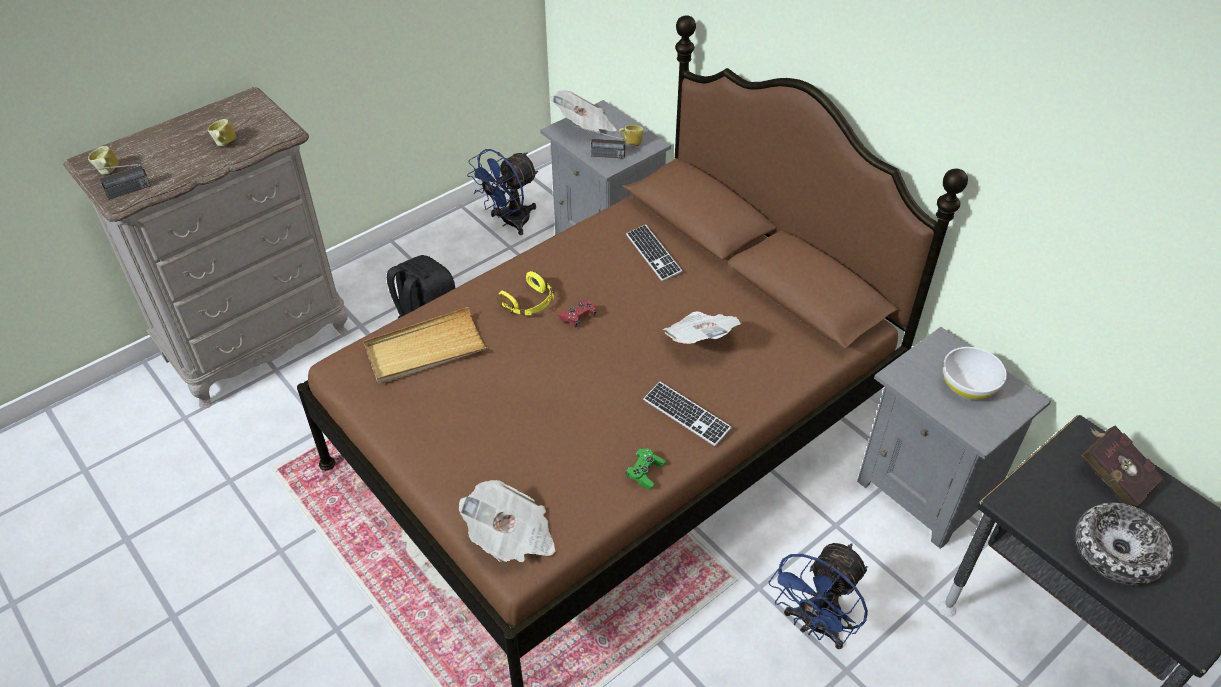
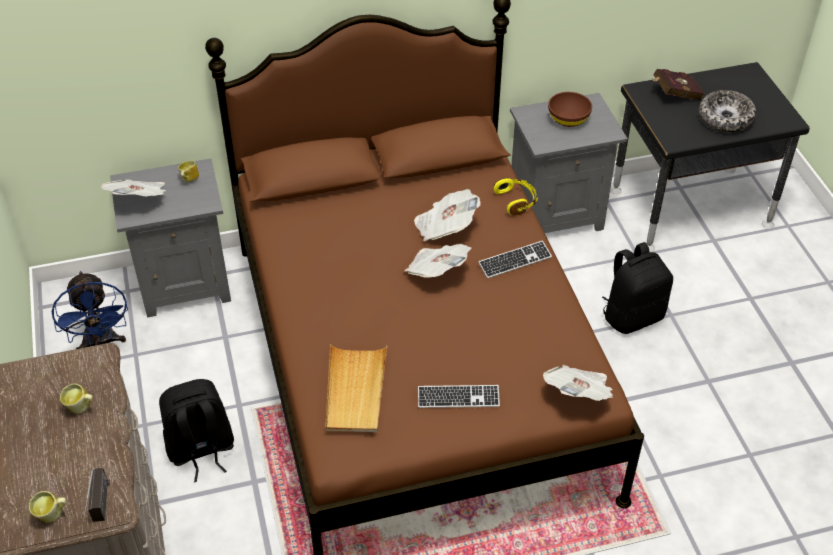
camera: 65 degrees left, 0 degrees up
(529, 303) = (341, 310): yellow headphones -> yellow headphones (516, 201)
(578, 317) = (377, 285): red game controller -> none
(599, 155) = (187, 204): radio -> none
(627, 355) = (437, 271): none -> newspaper
(645, 473) = (555, 302): green game controller -> none
(653, 254) = (334, 218): keyboard -> keyboard (458, 398)
(815, 626) = (632, 316): blue fan -> black backpack
(968, 385) = (568, 119): white bowl -> brown bowl

